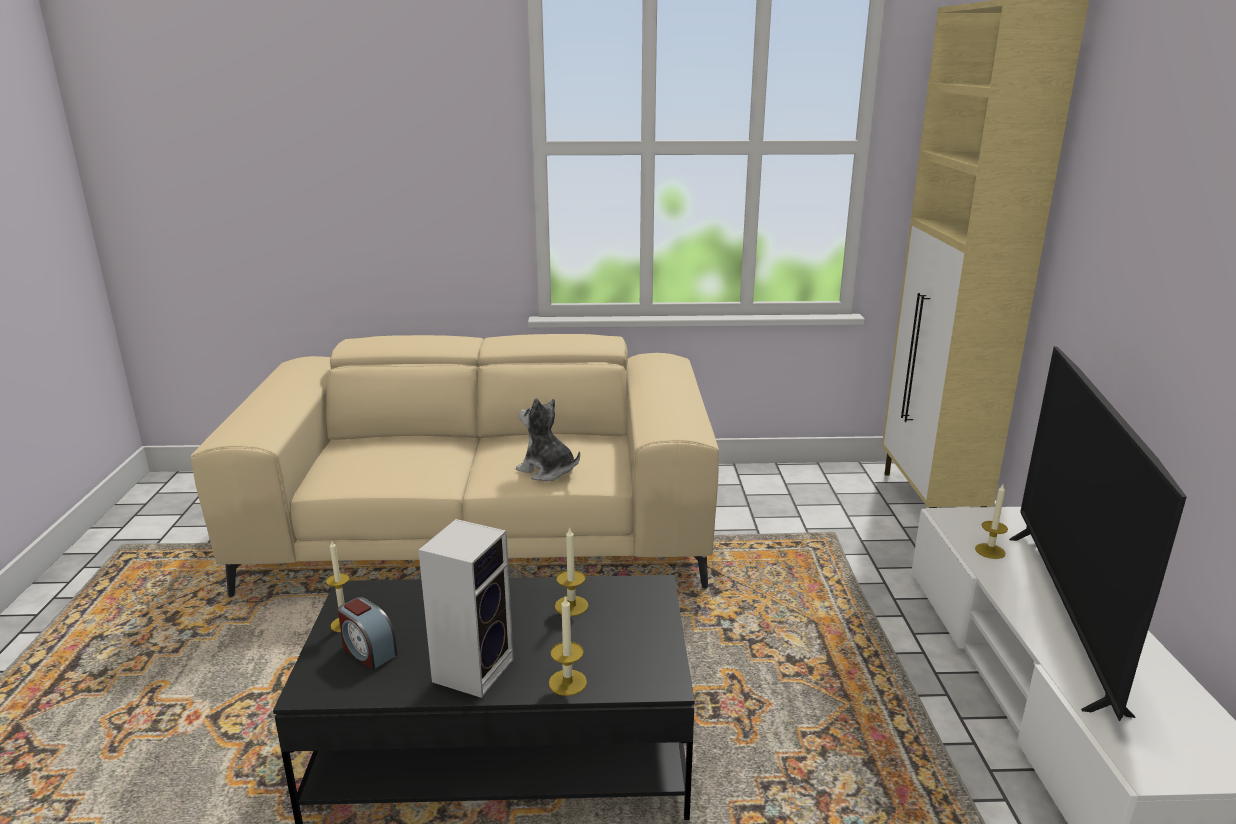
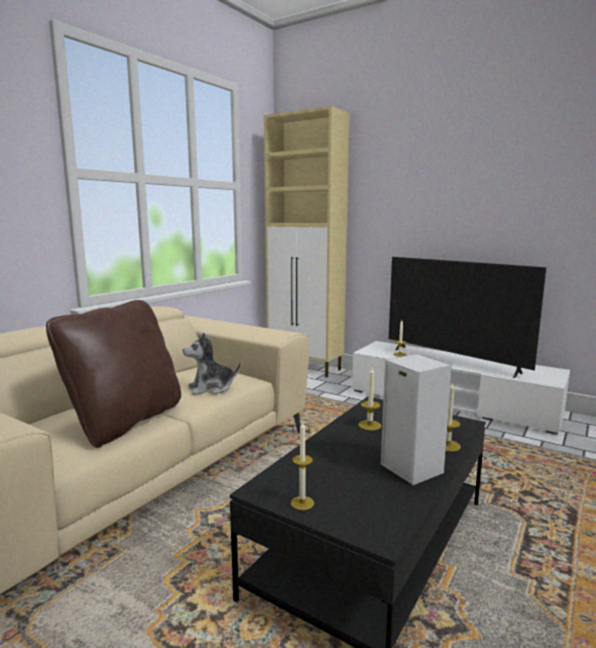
camera: 55 degrees left, 10 degrees down
(368, 651) = (351, 500): alarm clock -> none
(421, 470) = (125, 421): none -> brown pillow

